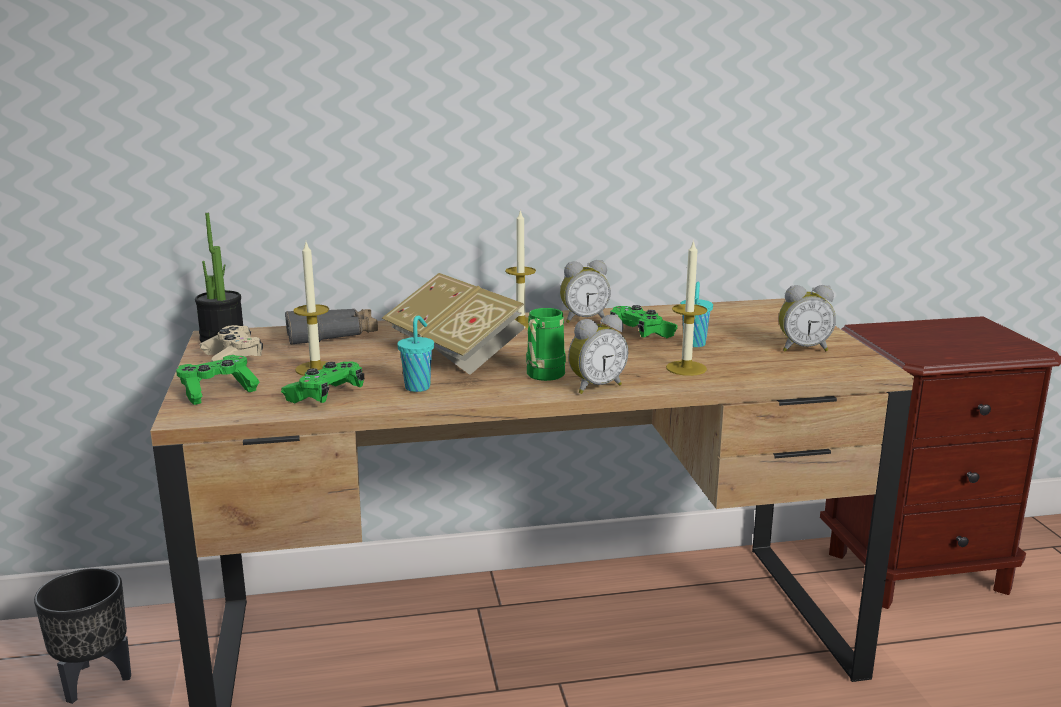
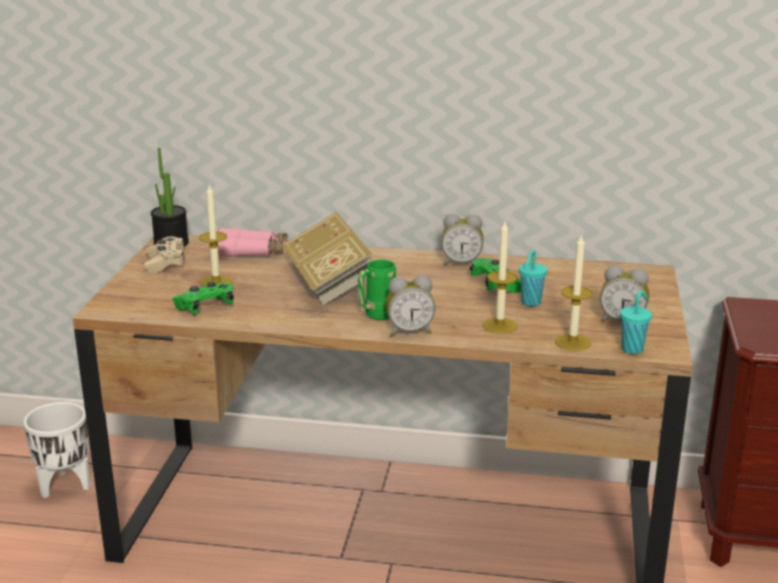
camera: 20 degrees right, 5 degrees up
(96, 681) = (66, 486): black planter -> white planter
(217, 391) = (135, 292): green game controller -> none
(332, 336) = (251, 252): grey binoculars -> pink binoculars
(418, 387) = (276, 310): turquoise cup -> turquoise cup (633, 349)
(520, 323) = (406, 260): candle -> candle (572, 342)

